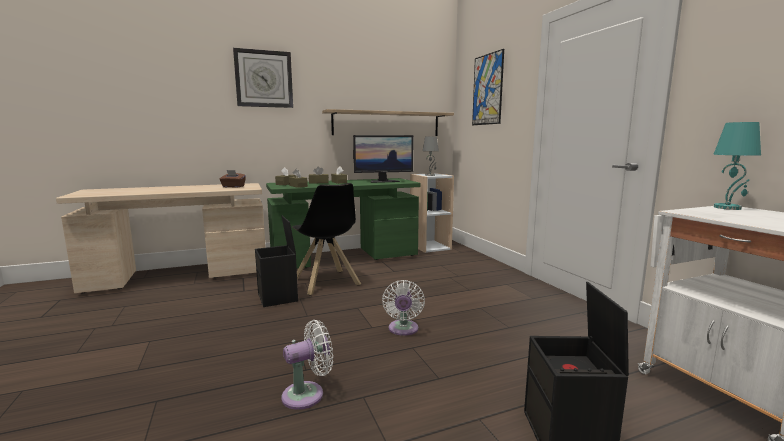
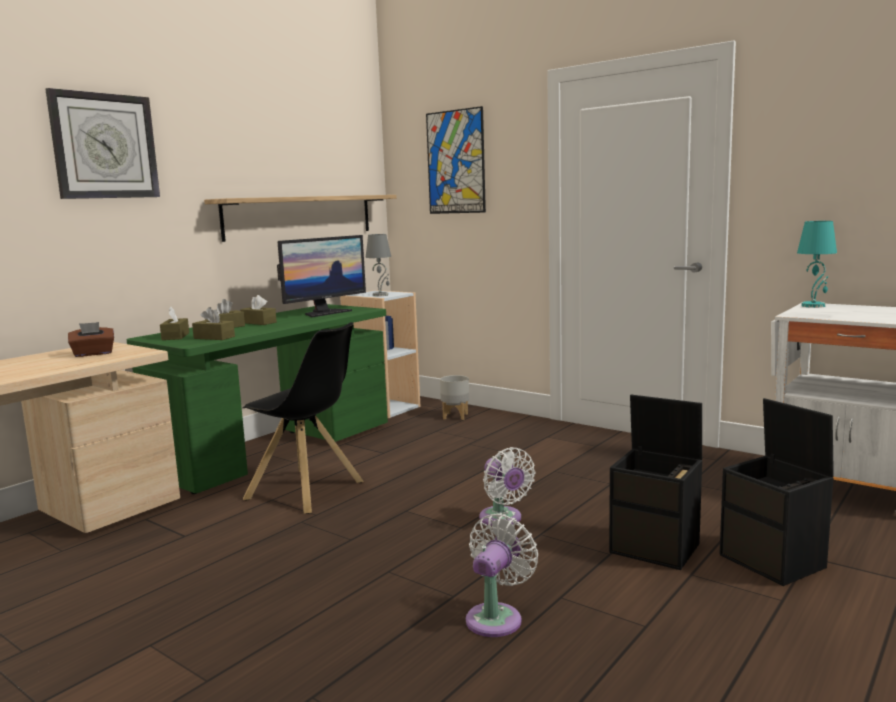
camera: 30 degrees left, 0 degrees up
(278, 297) = (264, 529): black storage box -> black storage box (656, 548)
(464, 259) = (455, 416): none -> grey planter

